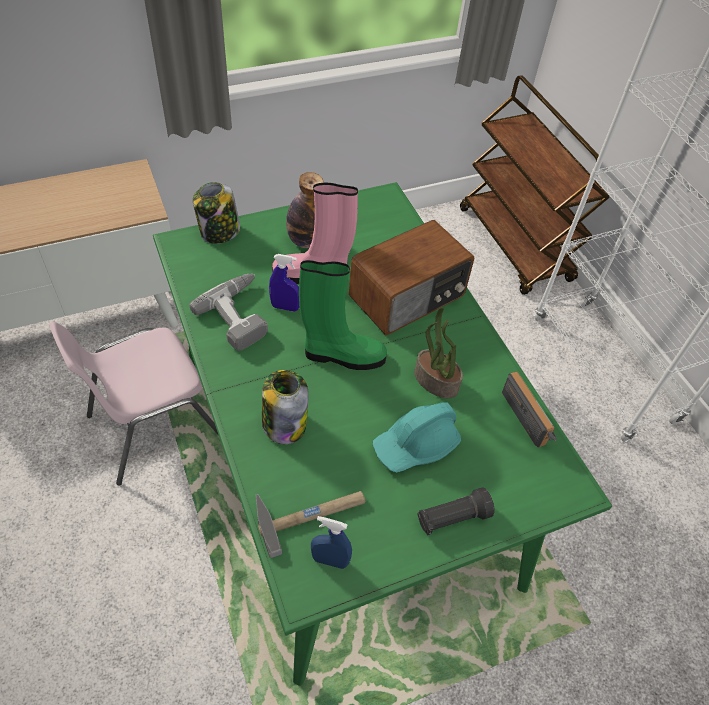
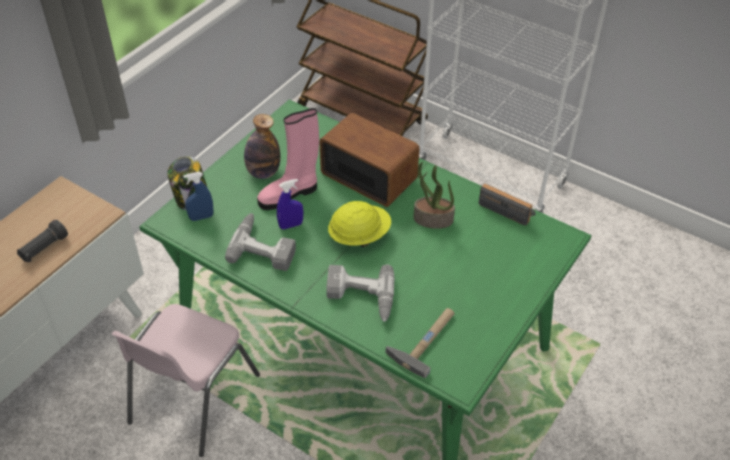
camera: 30 degrees left, 5 degrees down
(284, 423) = (360, 298): jar -> power drill
(330, 560) = (461, 358): blue spray bottle -> blue spray bottle (201, 217)
(342, 356) = (359, 236): green boot -> yellow hard hat
(408, 297) = (369, 175): radio -> radio turned 75 degrees counterclockwise
(416, 444) = (454, 264): turquoise hard hat -> none
(452, 518) = (510, 293): black flashlight -> black flashlight (44, 248)

